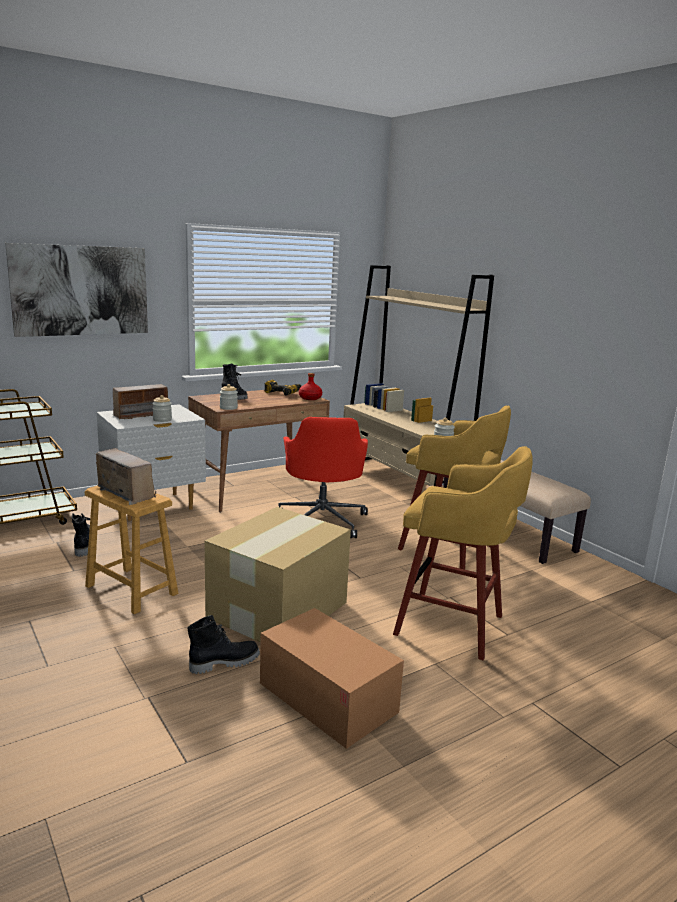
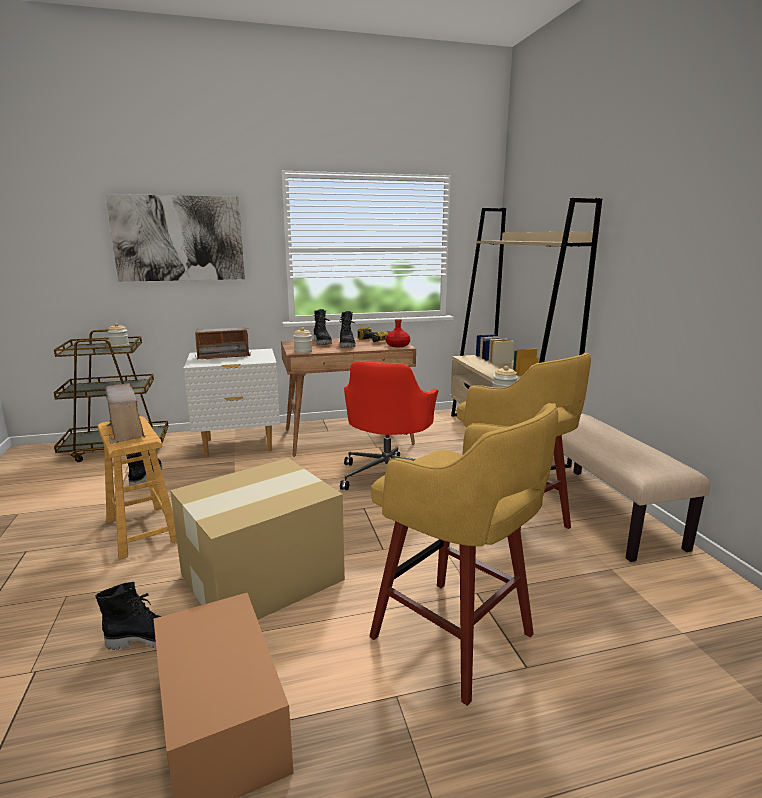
camera: 20 degrees right, 0 degrees up
(162, 419) = (236, 361): jar -> jar (119, 347)
(263, 400) = (347, 345): none -> black boot

